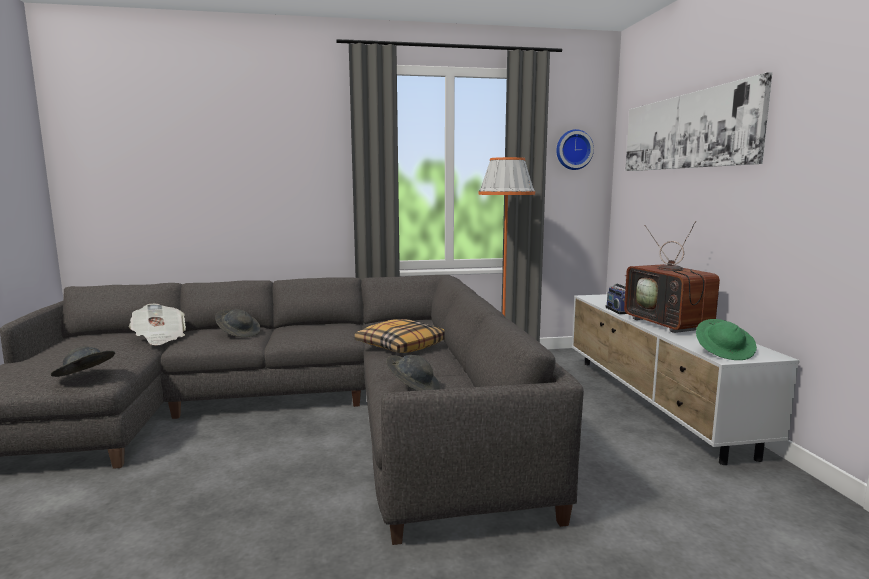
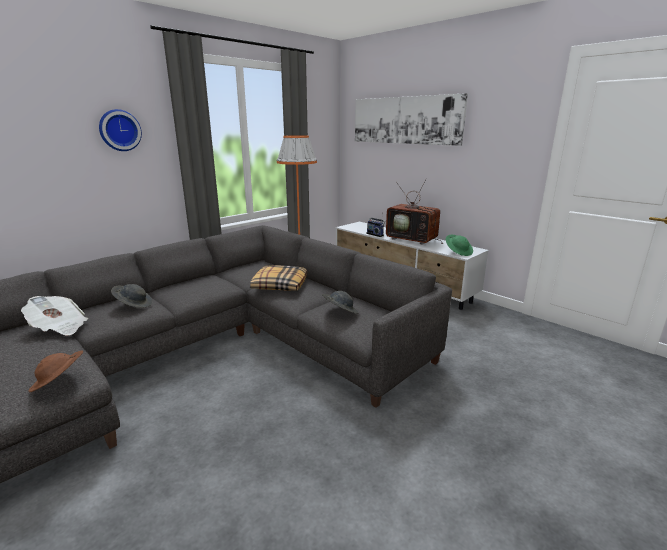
camera: 35 degrees left, 10 degrees up
(85, 377) = (59, 382): grey hat -> brown hat
(573, 150) = (319, 125): wall clock -> wall clock (119, 130)

